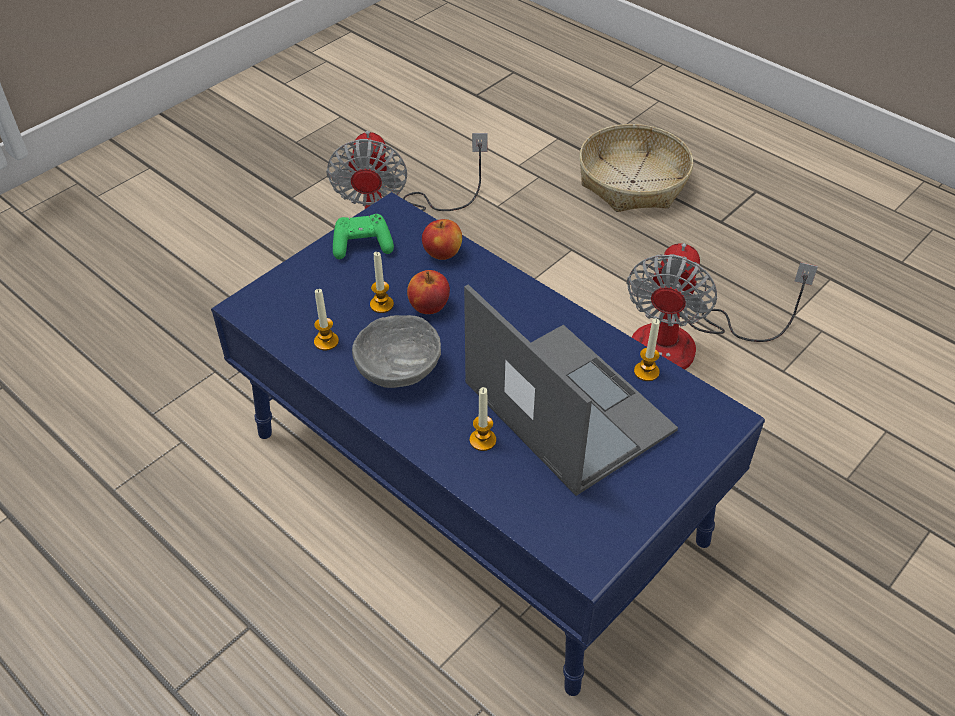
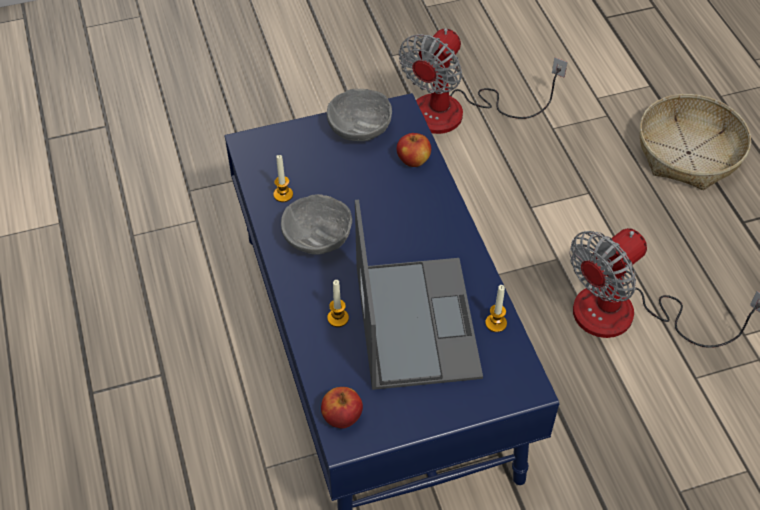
camera: 30 degrees right, 5 degrees up
(362, 245) = (359, 129): green game controller -> grey bowl
(381, 304) = (340, 183): candle -> none
(429, 307) = (373, 199): apple -> apple (342, 417)

